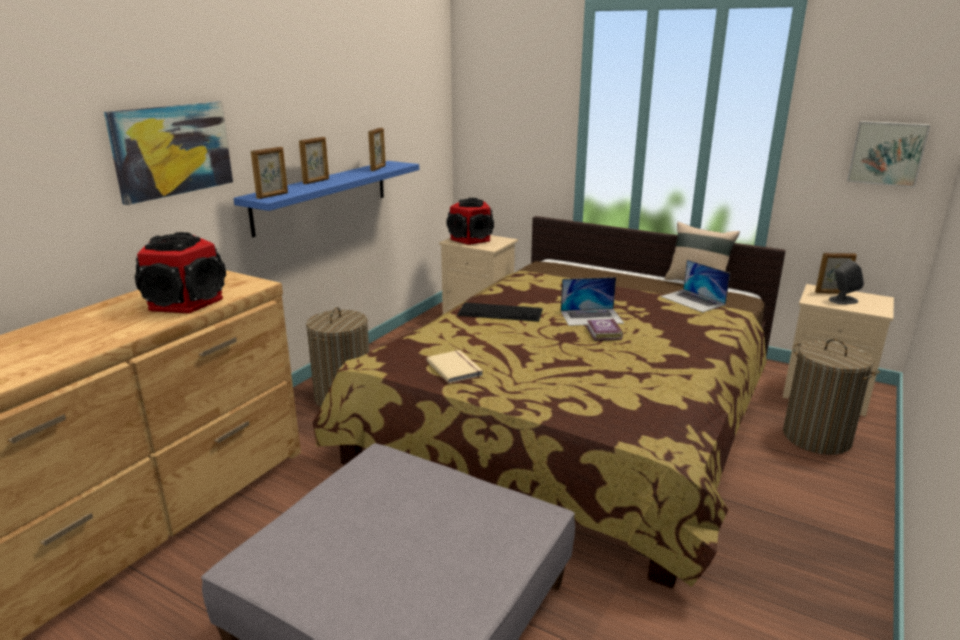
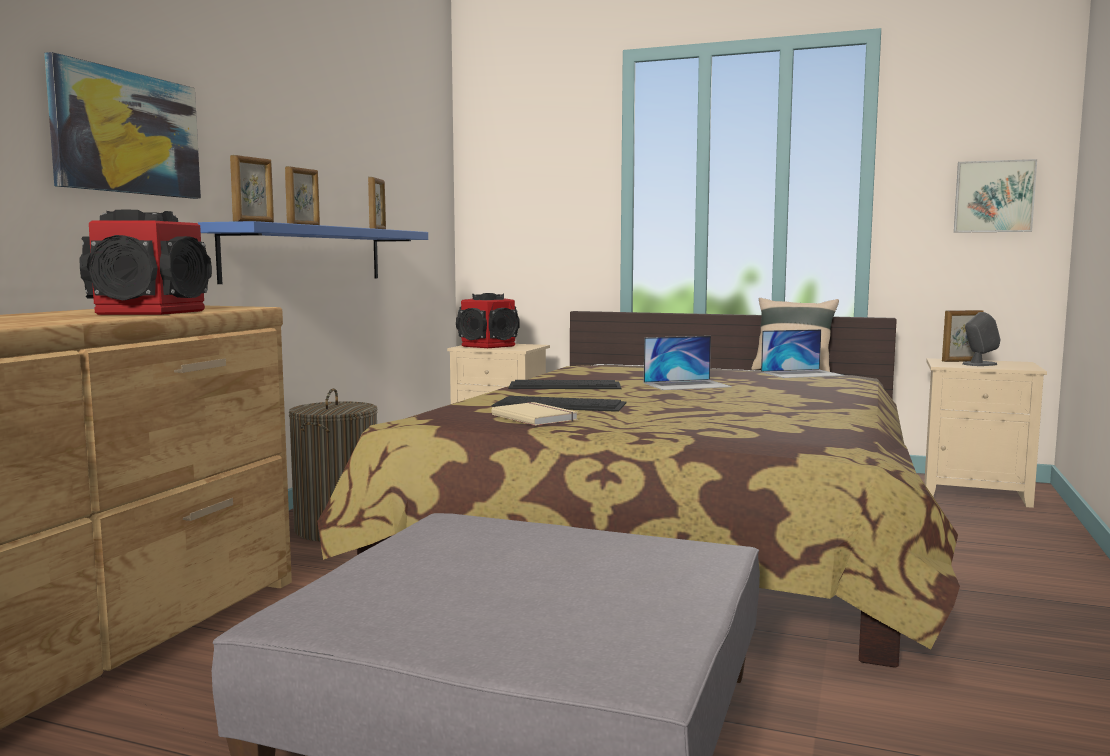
camera: 10 degrees left, 15 degrees down
(483, 347) = (561, 404): none -> keyboard
(603, 333) = (712, 393): book -> none
(693, 300) = (802, 374): laptop -> laptop turned 60 degrees counterclockwise
(816, 437) = (989, 527): laundry basket -> none

